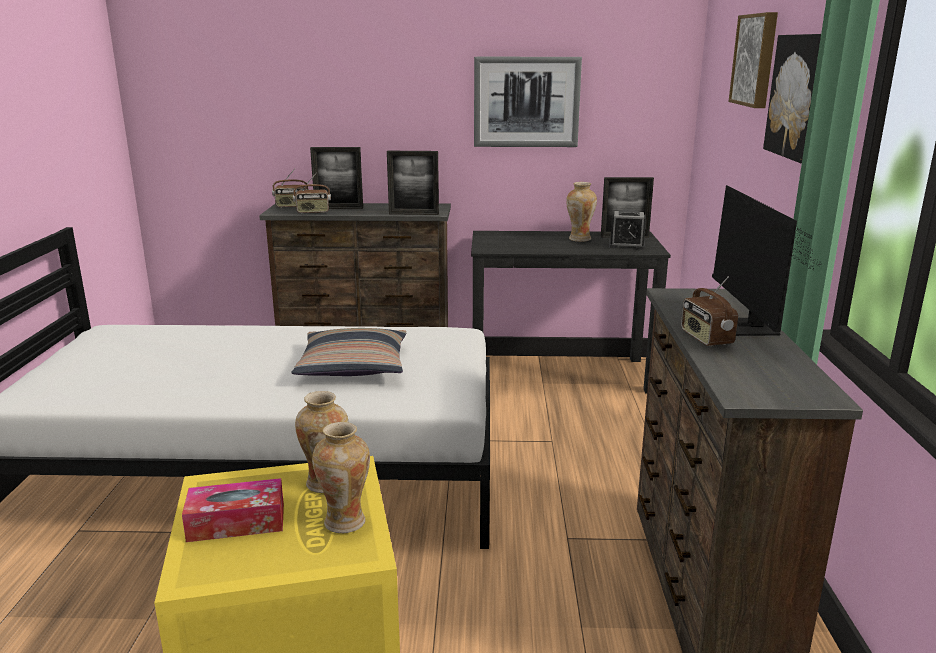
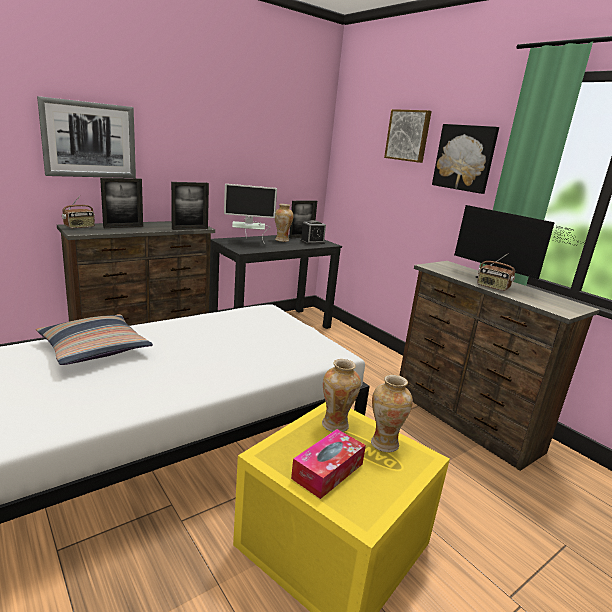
camera: 40 degrees left, 0 degrees up
(313, 212) = (109, 231): radio -> none
(353, 366) = (242, 343): pillow -> pillow (95, 349)
(517, 239) = (248, 242): none -> monitor
(526, 102) = (243, 150): picture -> picture (89, 140)

